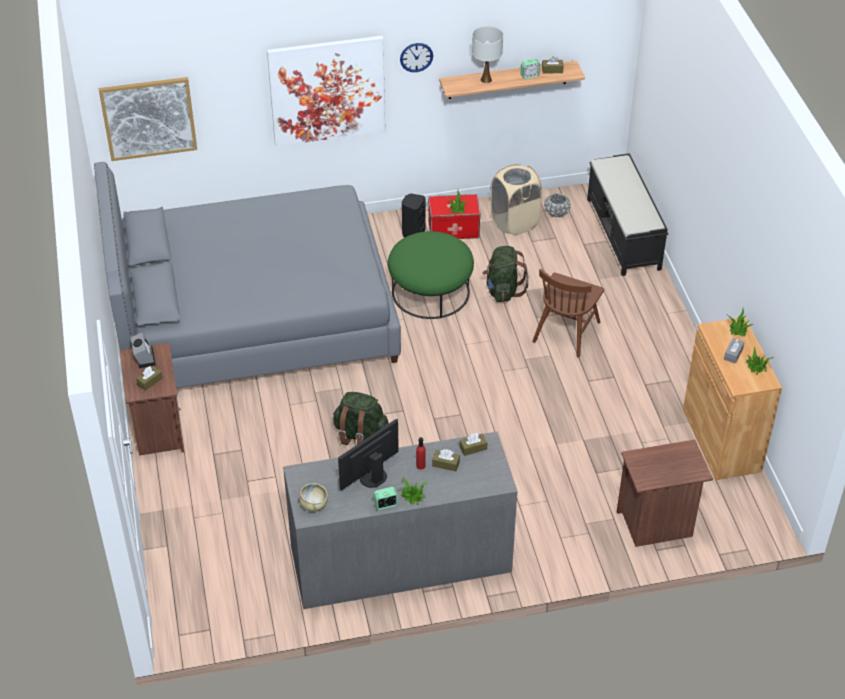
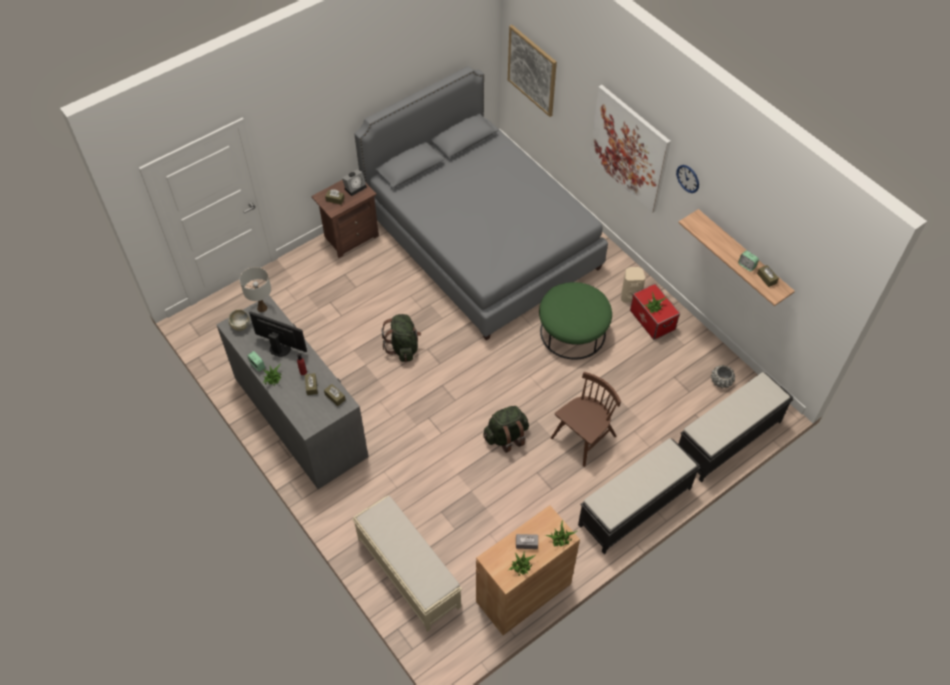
camera: 65 degrees right, 10 degrees up
(413, 233) = (630, 296): black speaker -> beige speaker
(486, 79) = (719, 239): white table lamp -> white table lamp (262, 308)
(503, 290) = (603, 378): green backpack -> green backpack (506, 436)
(514, 222) = (688, 357): beige laundry basket -> none
(566, 331) = (583, 437): brown chair -> brown chair turned 135 degrees clockwise
(656, 524) = (408, 572): brown nightstand -> beige bench
(665, 325) = (634, 507): none -> black bench

